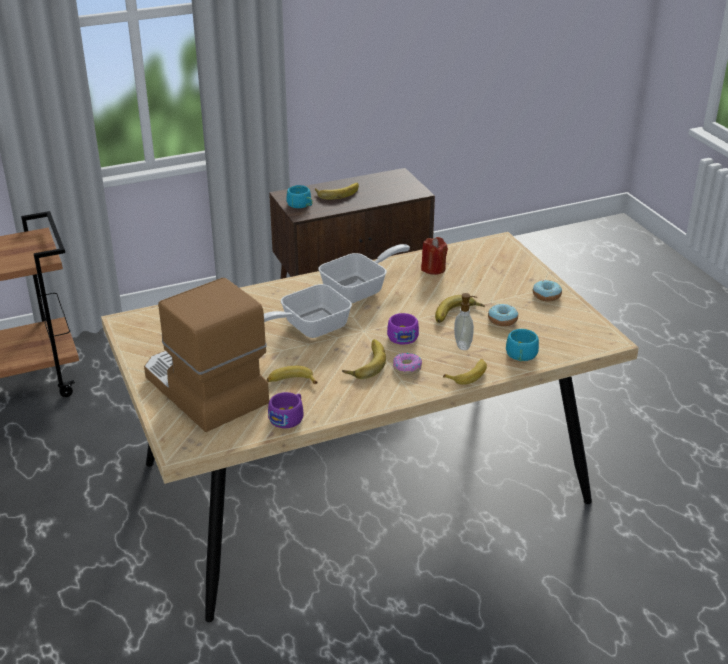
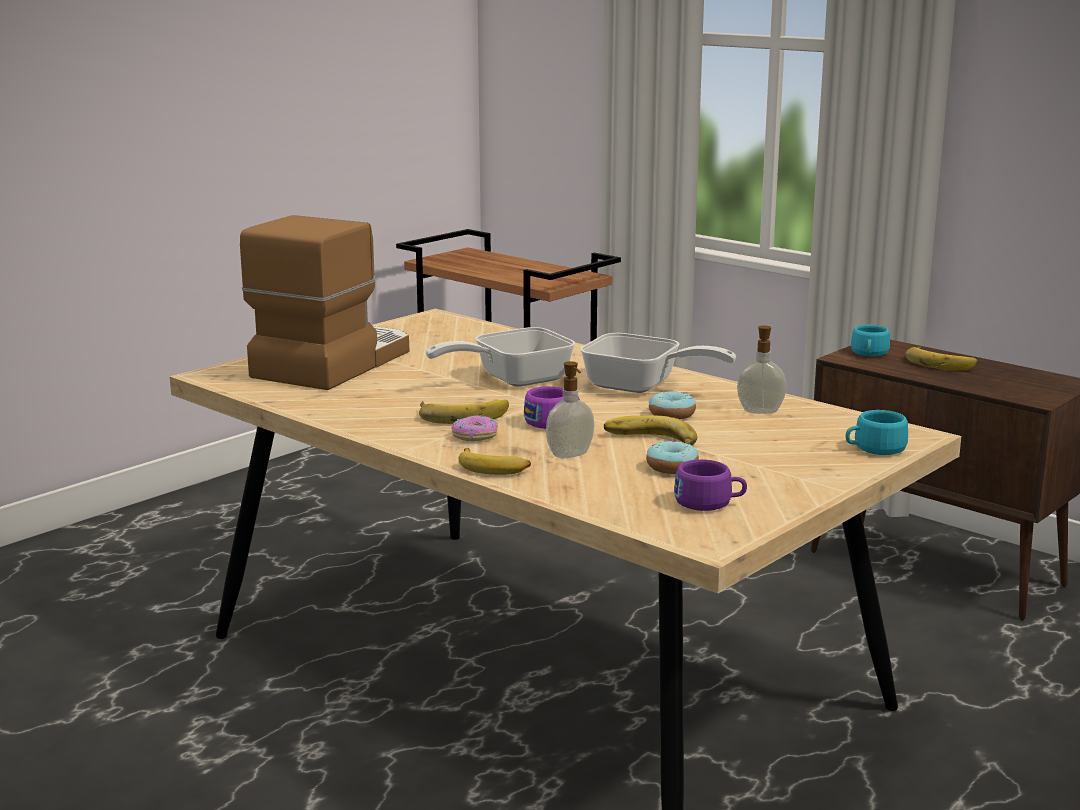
camera: 65 degrees right, 15 degrees down
(288, 417) = (308, 402): purple cup -> purple cup (709, 503)
(291, 381) = (384, 391): banana -> none
(308, 328) = (512, 379): frying pan -> frying pan turned 60 degrees counterclockwise
(433, 268) = (760, 411): red candle -> soap dispenser
(521, 356) = (583, 491): turquoise cup -> turquoise cup (874, 449)
(546, 295) = (790, 484): donut -> donut (671, 414)

